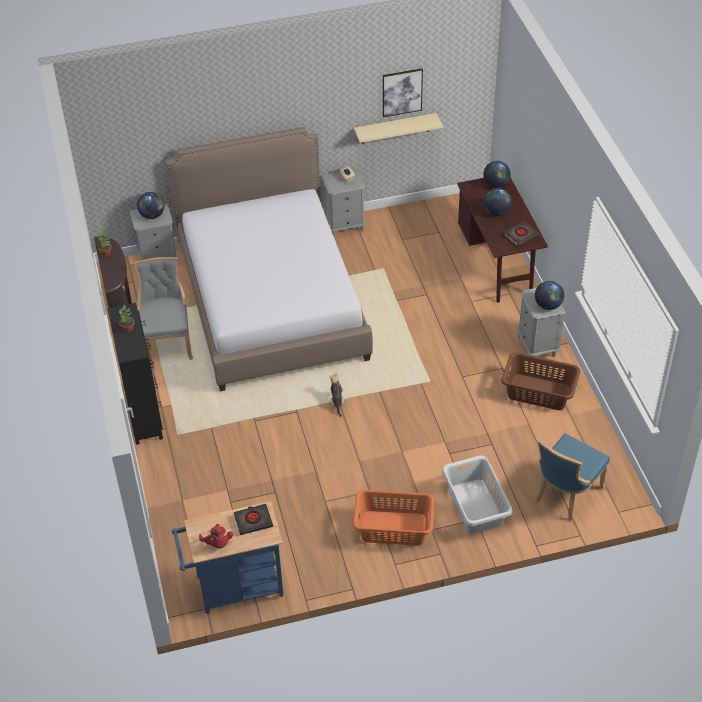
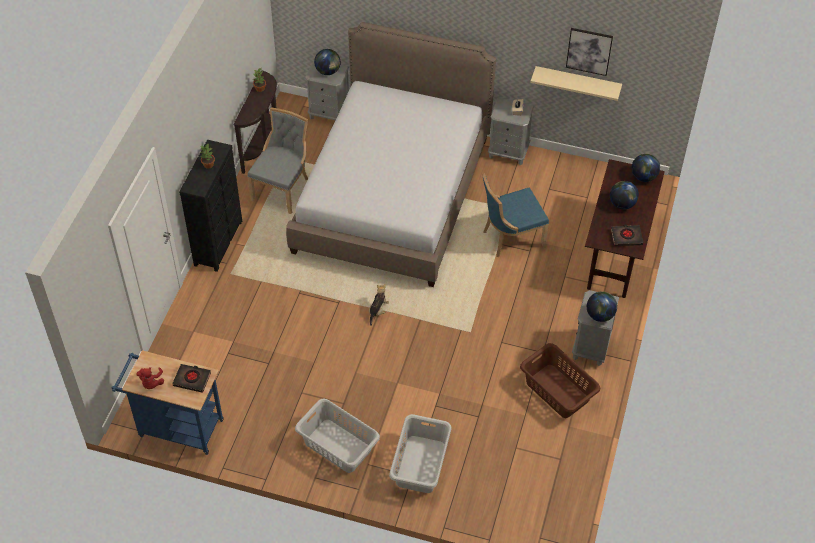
camera: 30 degrees right, 5 degrees up
(393, 528) = (338, 445): orange laundry basket -> grey laundry basket
(565, 494) = (506, 496): blue chair -> blue chair (510, 238)

